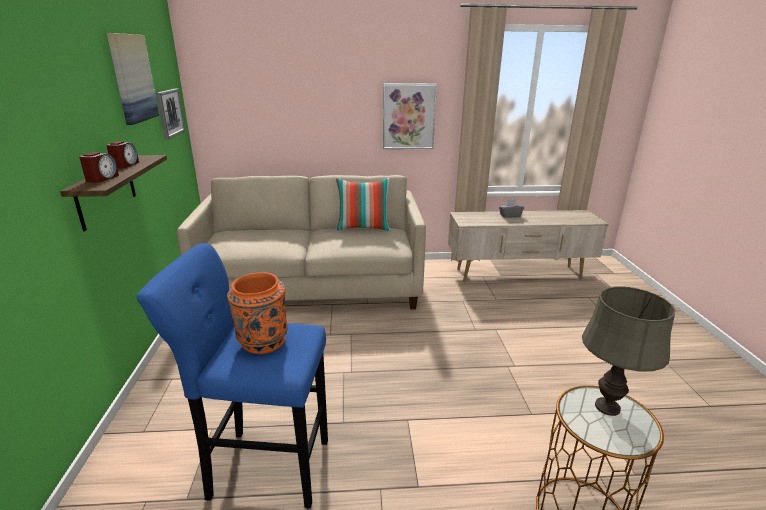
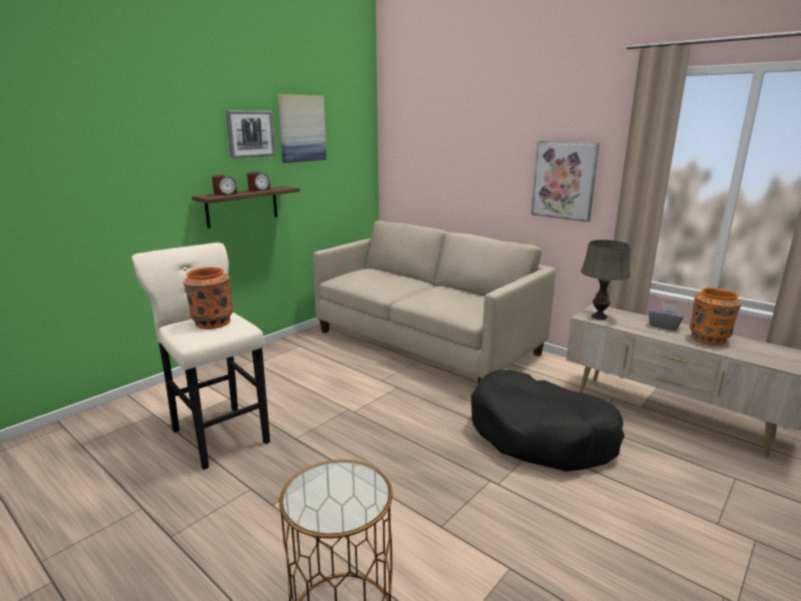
camera: 45 degrees right, 5 degrees down
(170, 113) = (349, 160): picture -> picture (250, 134)
(264, 467) = (219, 433): blue stool -> beige stool
(363, 228) = (476, 294): pillow -> none
(486, 320) = (541, 435): none -> black dog bed
(540, 216) = (709, 339): none -> orange vase
(607, 406) = (353, 488): grey table lamp -> grey table lamp (599, 317)

